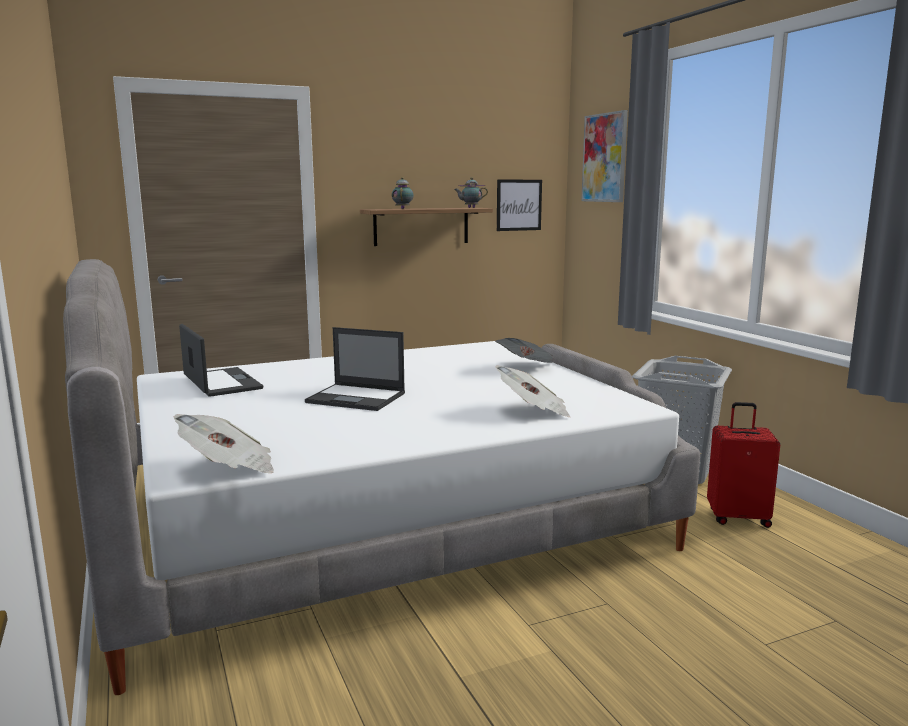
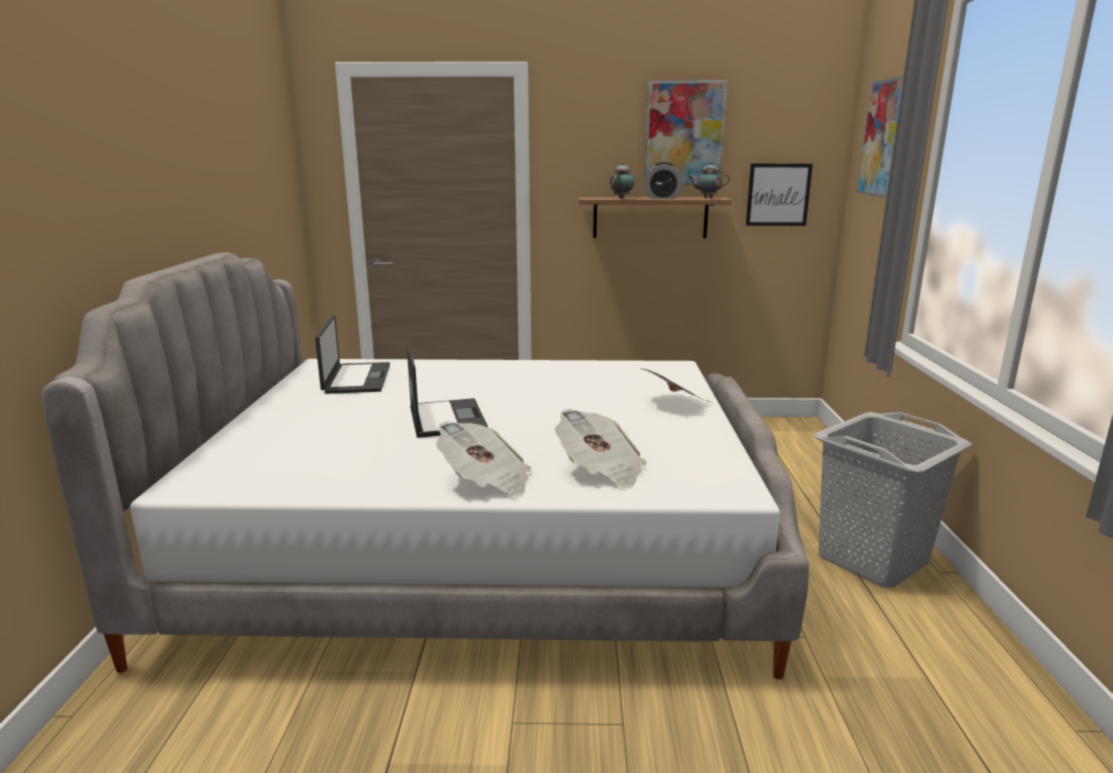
camera: 25 degrees right, 5 degrees up
(229, 468) = (228, 484): newspaper -> newspaper (486, 481)
(357, 398) = (446, 418): laptop -> laptop turned 150 degrees counterclockwise
(435, 208) = (662, 198): none -> alarm clock
(445, 154) = (684, 133): none -> picture
(738, 517) = (901, 651): red suitcase -> none

